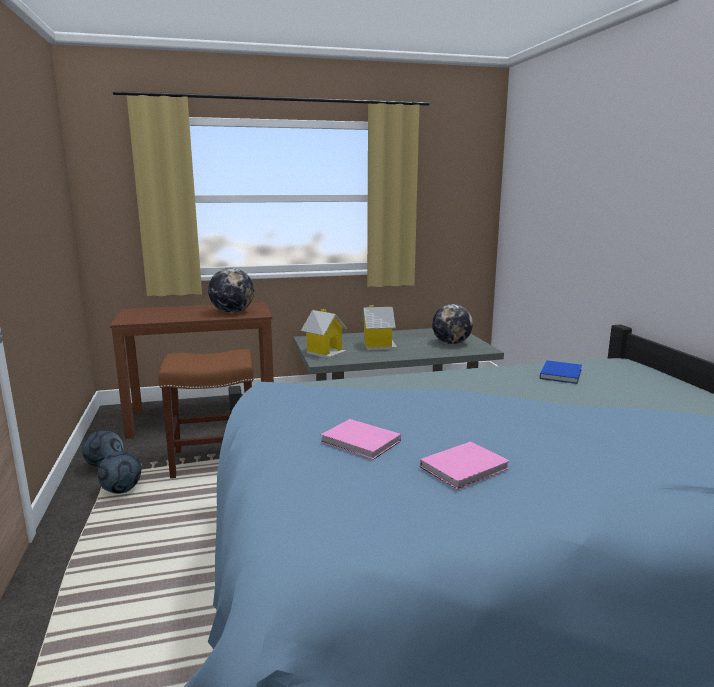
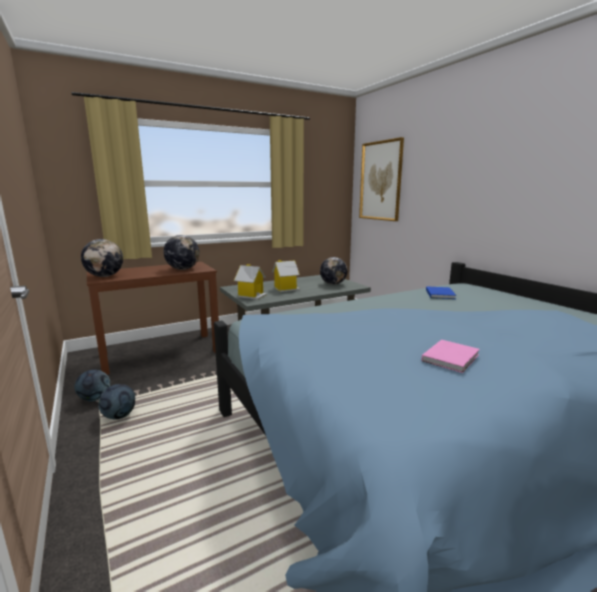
camera: 15 degrees left, 0 degrees up
(136, 317) = (105, 276): none -> globe
(213, 460) = (185, 383): brown stool -> none
(361, 442) = (363, 349): pink book -> none
(533, 193) = (381, 181): none -> picture

